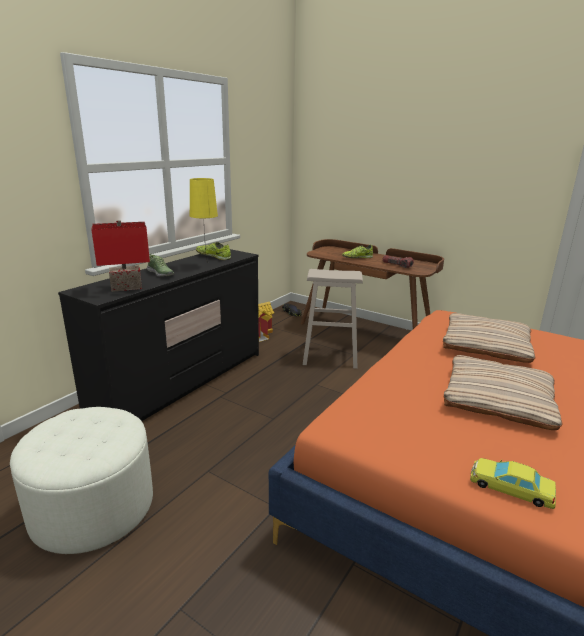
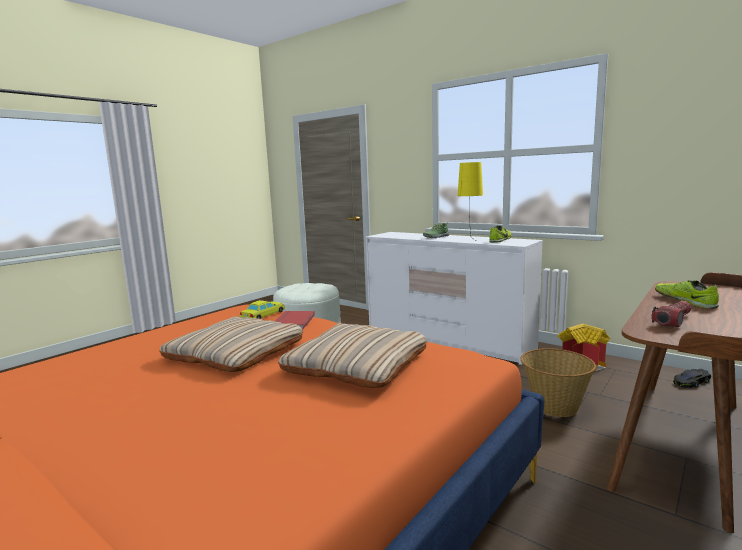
camera: 95 degrees right, 10 degrees down
(127, 287) = (401, 236): red table lamp -> none
(182, 383) = (447, 340): black dresser -> white dresser
(330, 354) = (554, 406): beige stool -> basket
(401, 378) = (292, 322): none -> red book
(511, 487) = (139, 338): yellow toy car -> yellow toy car (263, 315)

